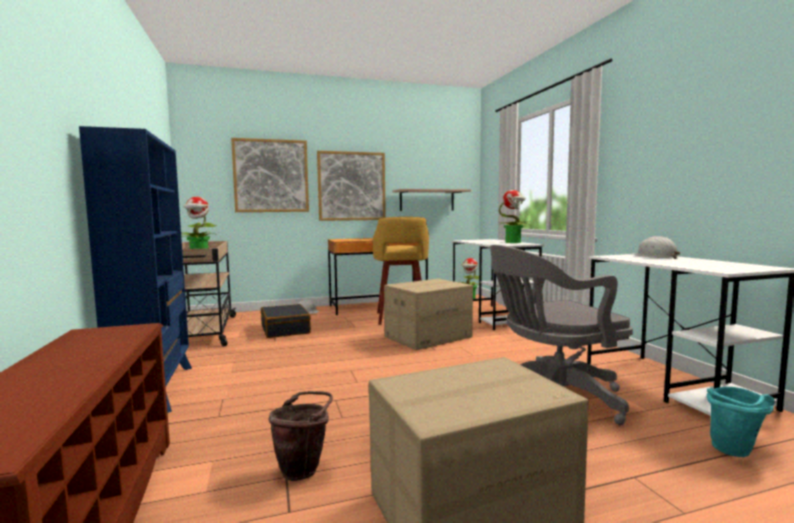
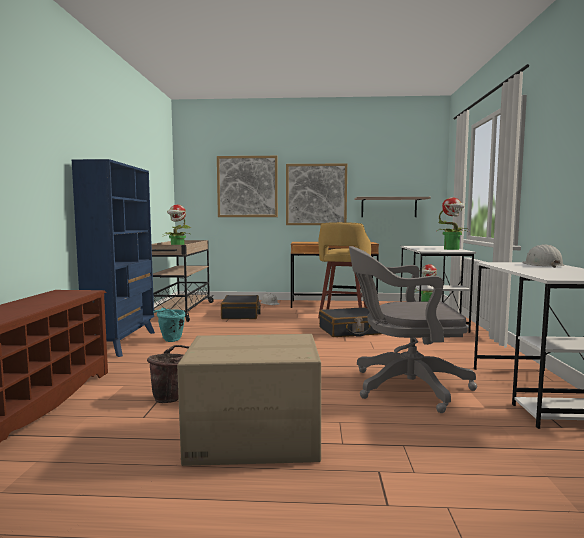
camera: 20 degrees right, 0 degrees up
(428, 337) = (350, 331): cardboard box -> black suitcase
(735, 453) = (525, 448): turquoise bucket -> turquoise bucket (170, 341)

